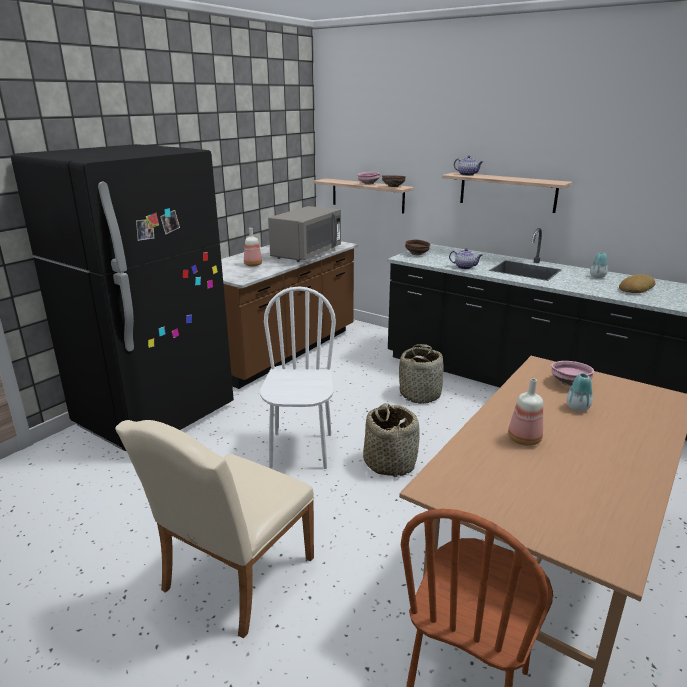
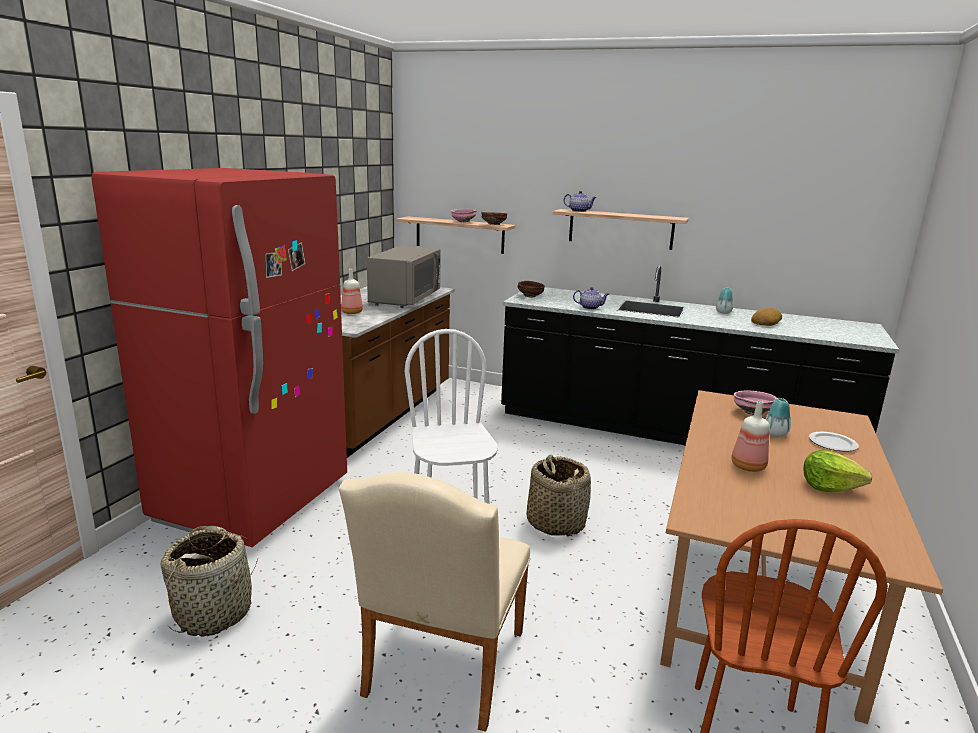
camera: 15 degrees left, 5 degrees down
(156, 416) = (253, 500): black fridge -> red fridge
(420, 394) = (553, 449): basket -> basket (214, 613)
(595, 470) = (829, 487): none -> lettuce
(633, 423) = (832, 443): none -> plate

